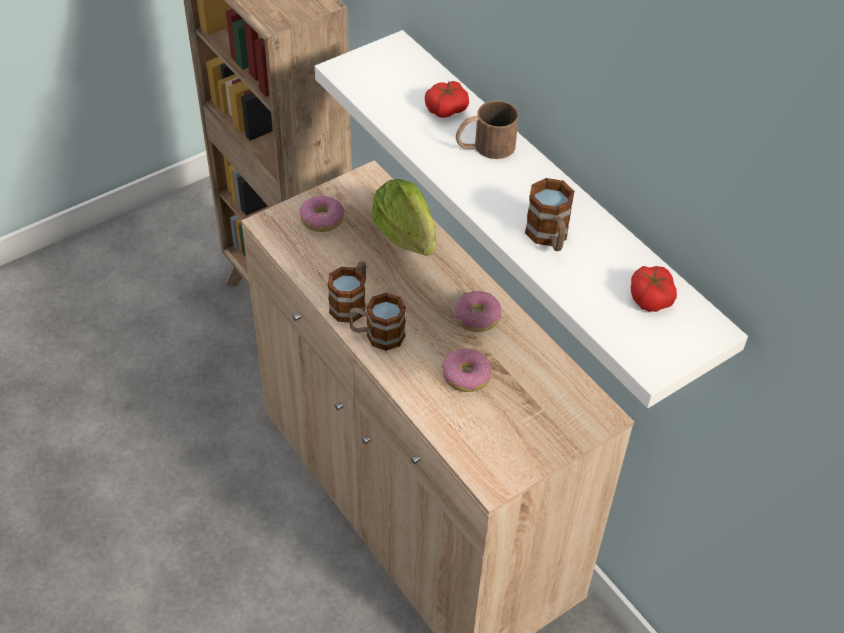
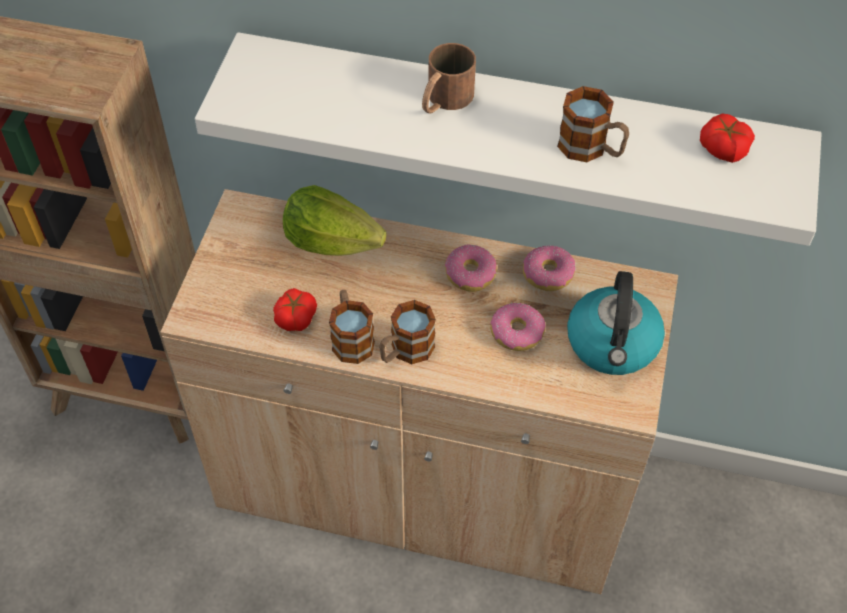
camera: 40 degrees left, 5 degrees up
(322, 219) = (239, 278): donut -> donut (548, 274)
(446, 109) = (369, 85): tomato -> tomato (295, 317)
(527, 432) = (613, 344): none -> kettle

